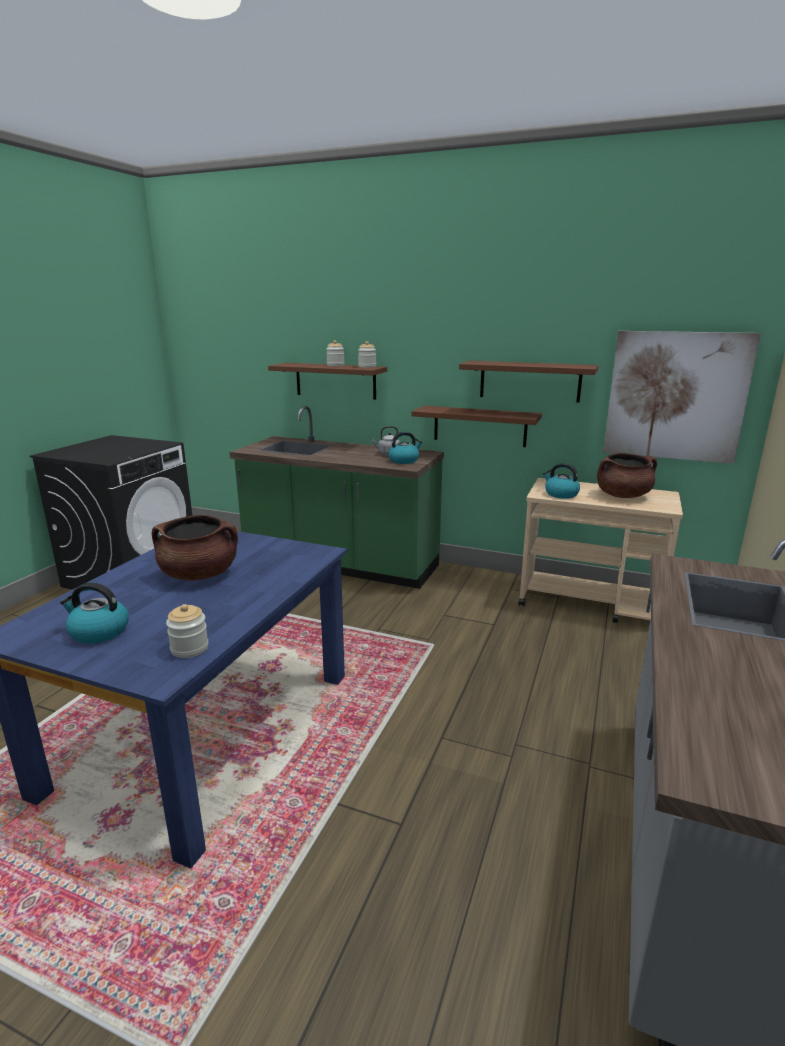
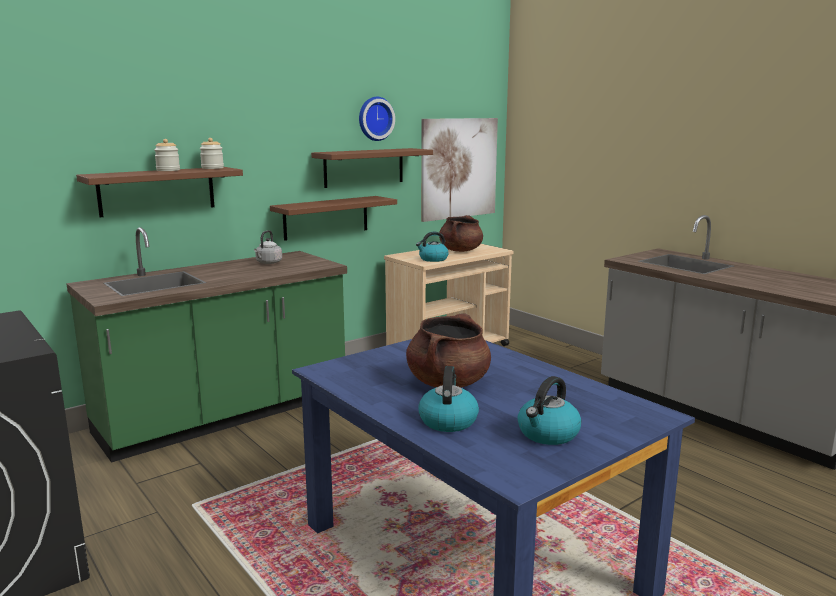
camera: 60 degrees left, 5 degrees down
(189, 648) = (611, 401): jar -> none
(404, 460) = (303, 263): kettle -> kettle (448, 420)
(549, 329) = (374, 118): none -> wall clock

